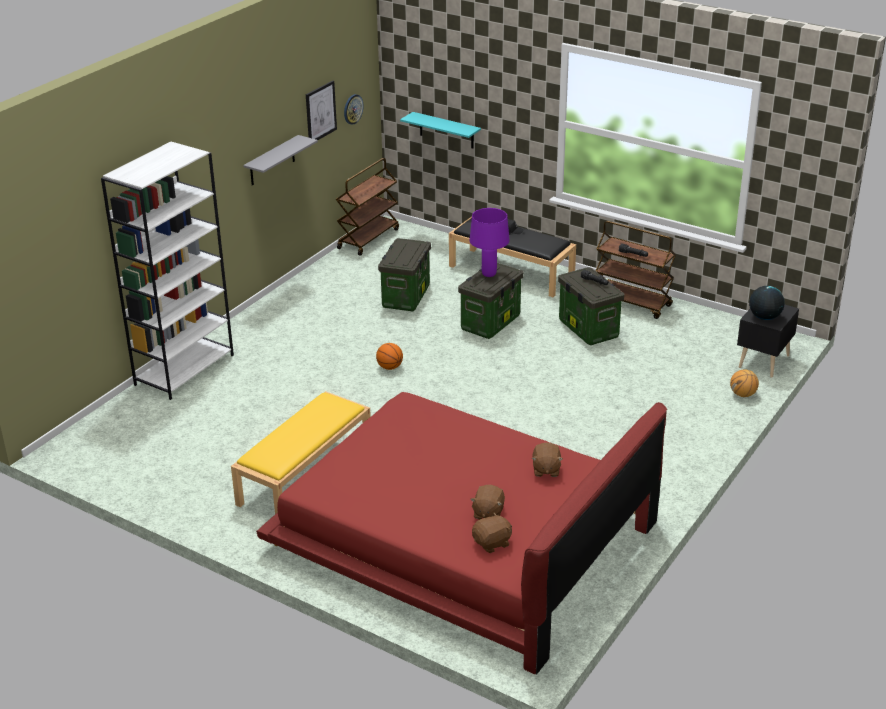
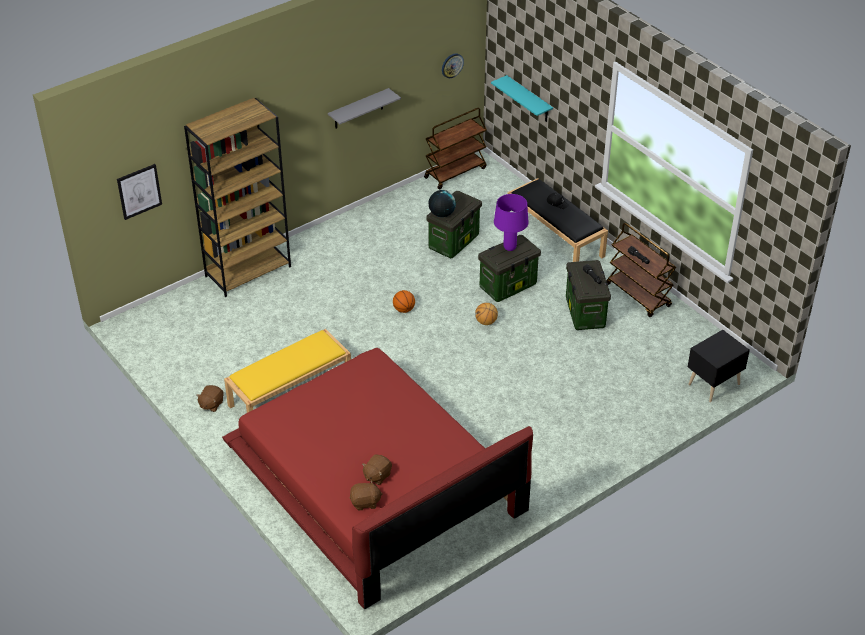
camera: 20 degrees right, 10 degrees up
(184, 369) = (248, 271): white bookcase -> brown bookcase
(320, 112) = (415, 69): picture -> picture (139, 191)
(546, 470) = (441, 450): brown plush toy -> brown plush toy (211, 404)
(743, 394) = (674, 412): basketball -> basketball (486, 322)
(764, 317) = (712, 351): globe -> globe (441, 214)

